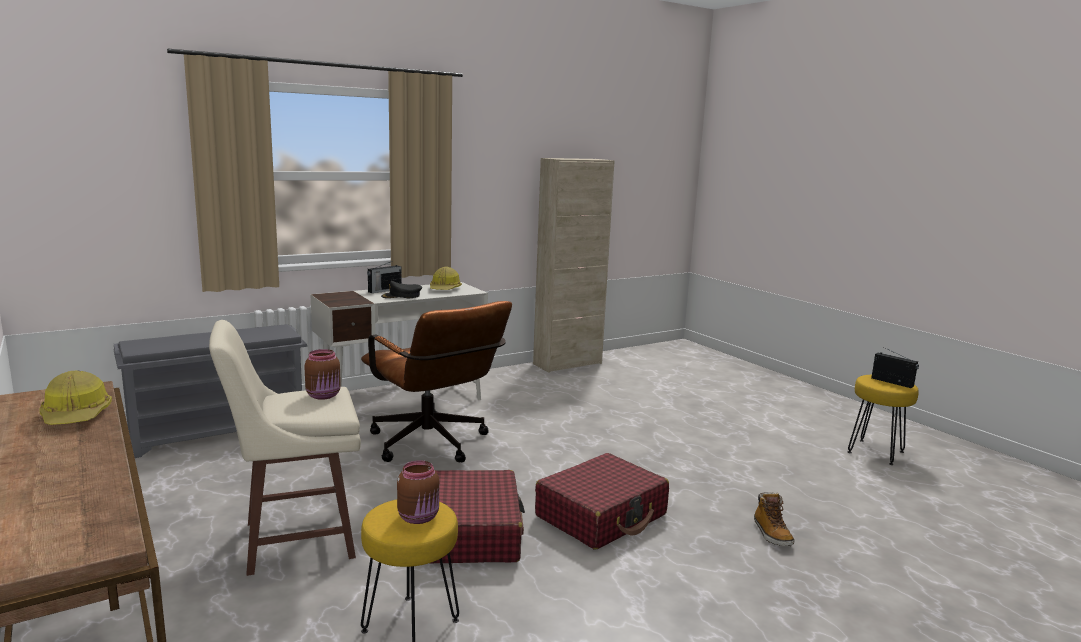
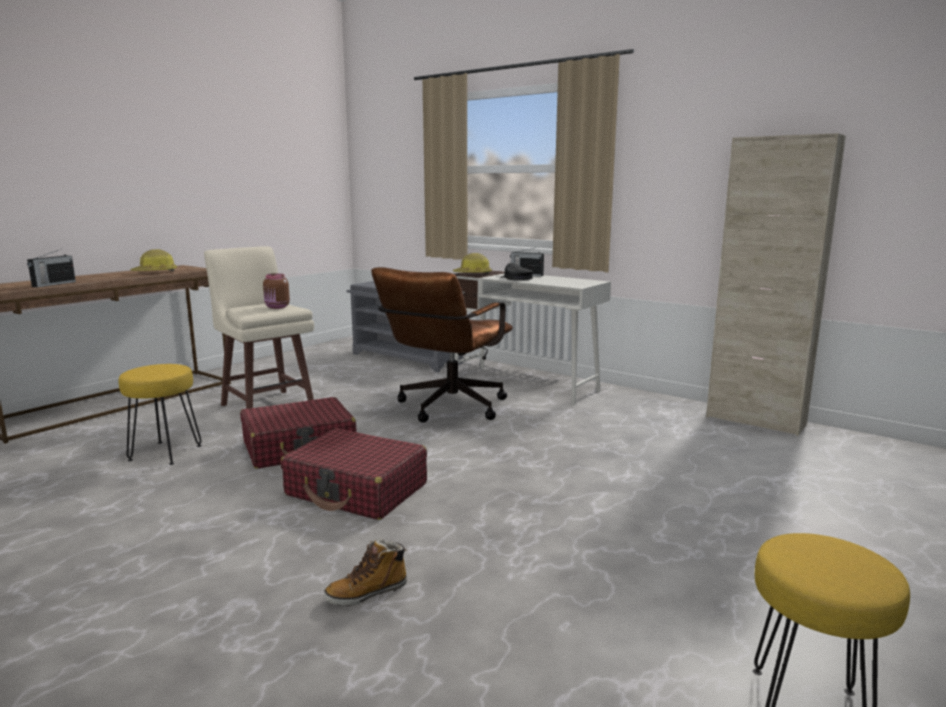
camera: 70 degrees right, 0 degrees up
(419, 517) = (153, 372): brown jar -> none
(445, 289) = (566, 281): hard hat -> hard hat (472, 274)
(893, 382) = (835, 568): radio -> radio (53, 284)

